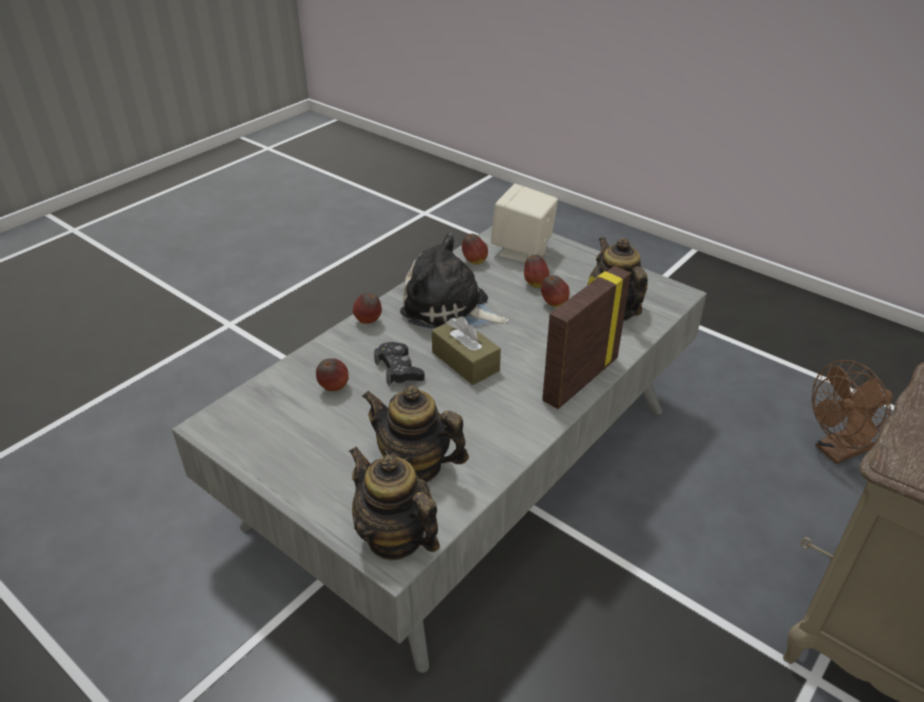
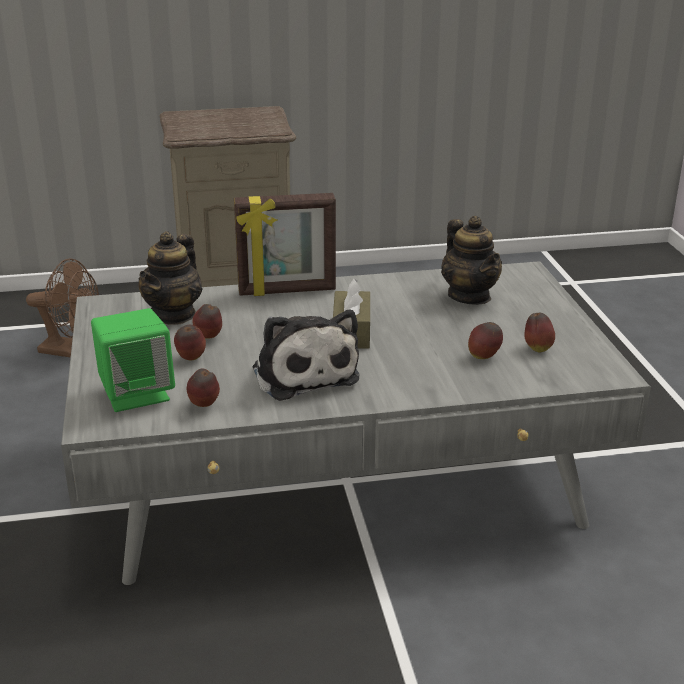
camera: 140 degrees left, 10 degrees down
(369, 322) = (393, 395): apple -> apple (537, 349)
(395, 537) = (518, 276): teapot -> none
(399, 370) = (413, 348): black game controller -> none
(522, 251) = (137, 394): beige speaker -> green speaker

